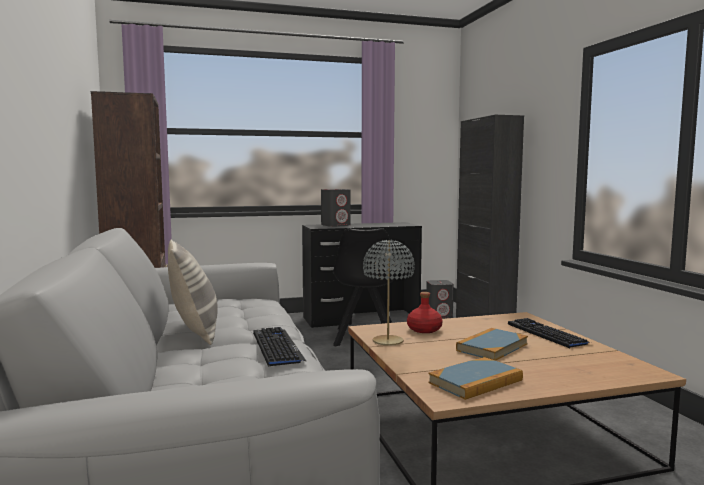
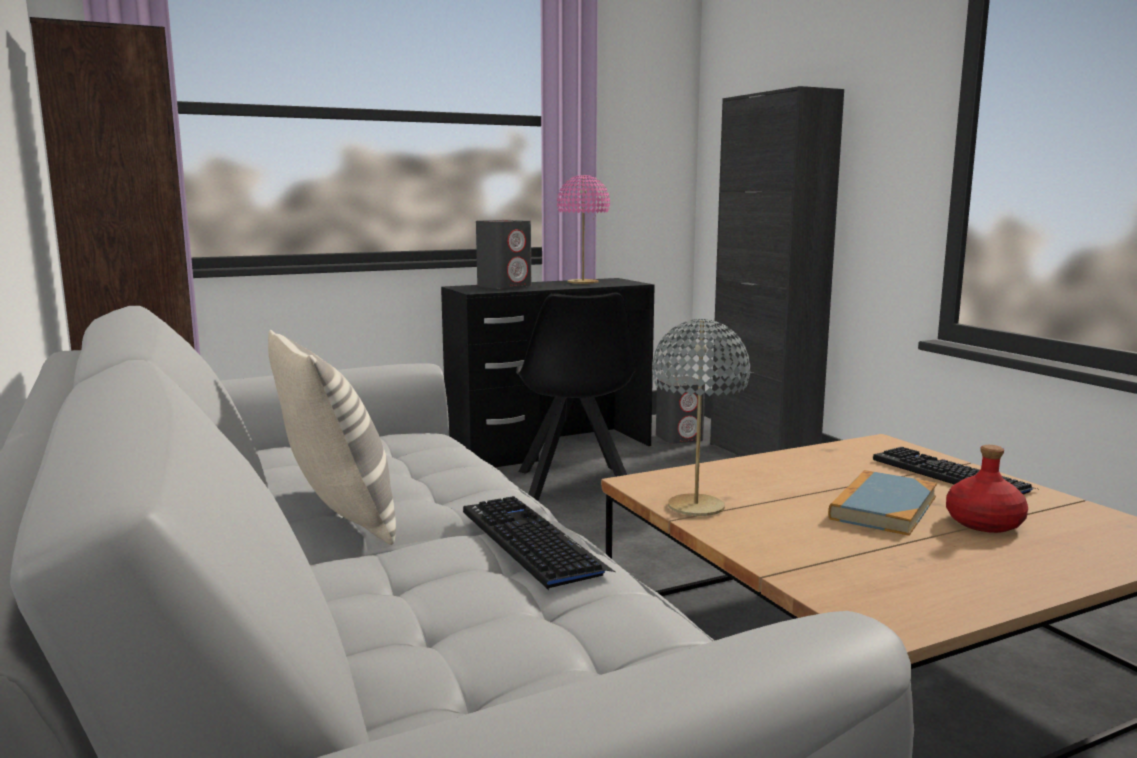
camera: 10 degrees left, 5 degrees up
(381, 224) = (582, 283): none -> pink table lamp
(424, 329) = (741, 478): red bottle -> red bottle (983, 523)
(475, 382) = (912, 583): book -> none

